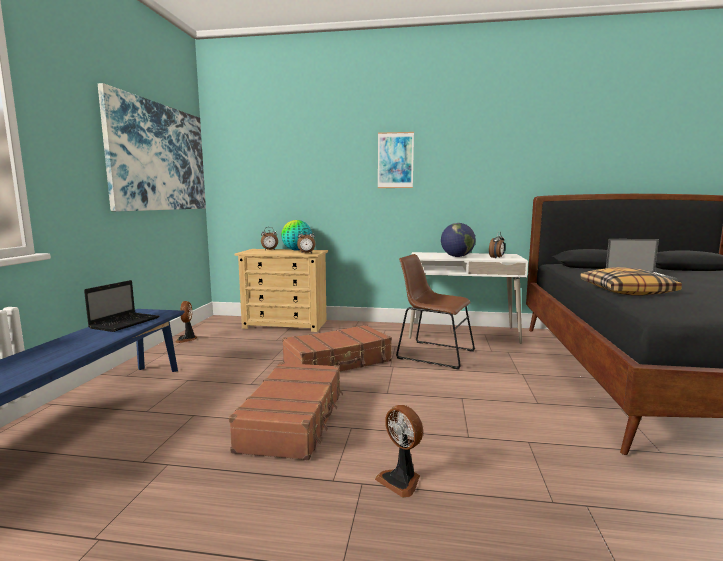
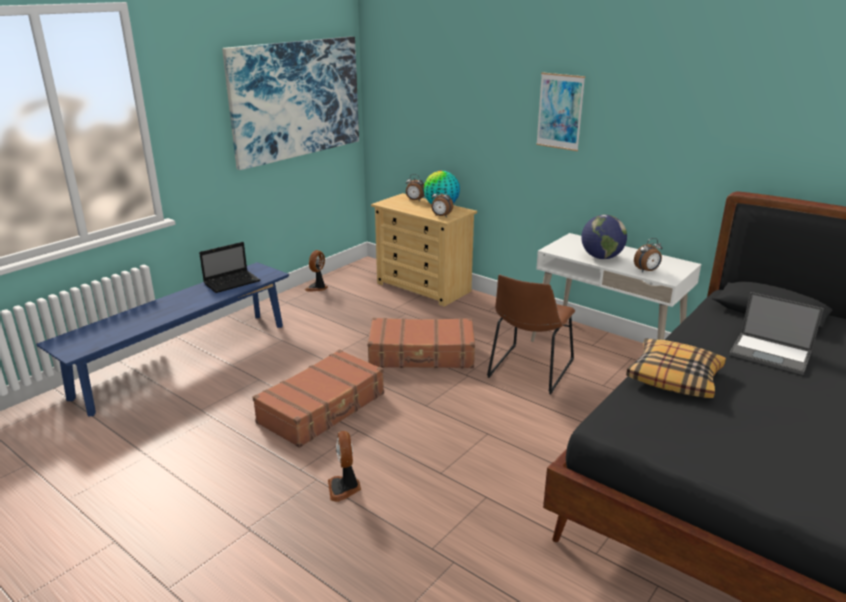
camera: 30 degrees right, 15 degrees up
(432, 354) = (529, 370): brown chair -> brown chair turned 120 degrees counterclockwise

